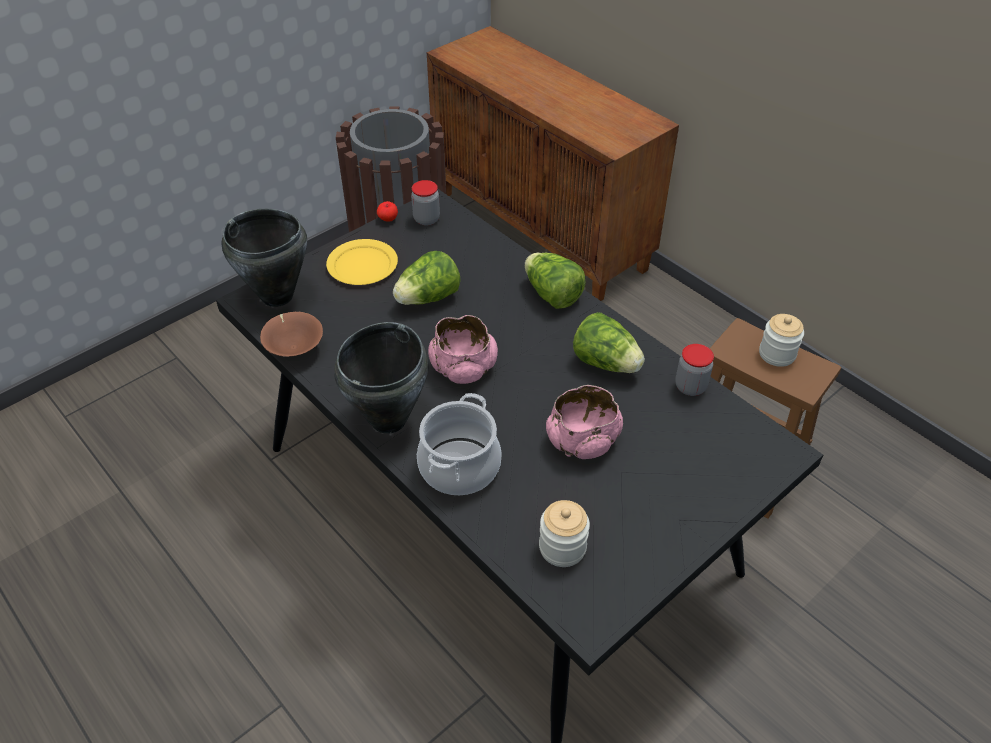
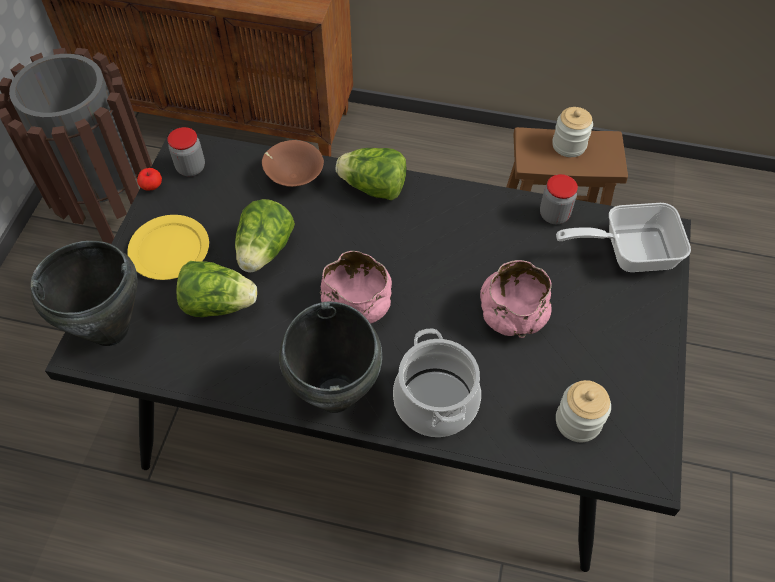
camera: 35 degrees left, 10 degrees up
(294, 348) = (179, 376): brown bowl -> brown bowl (293, 177)
(606, 363) = (472, 230): lettuce -> lettuce (218, 304)
(734, 448) = (628, 251): none -> frying pan

